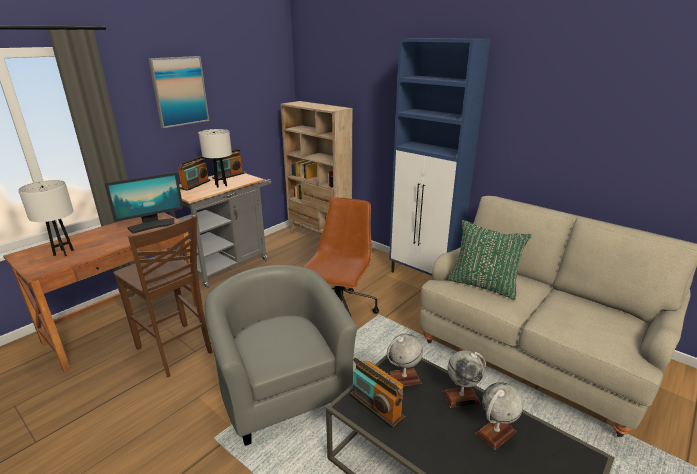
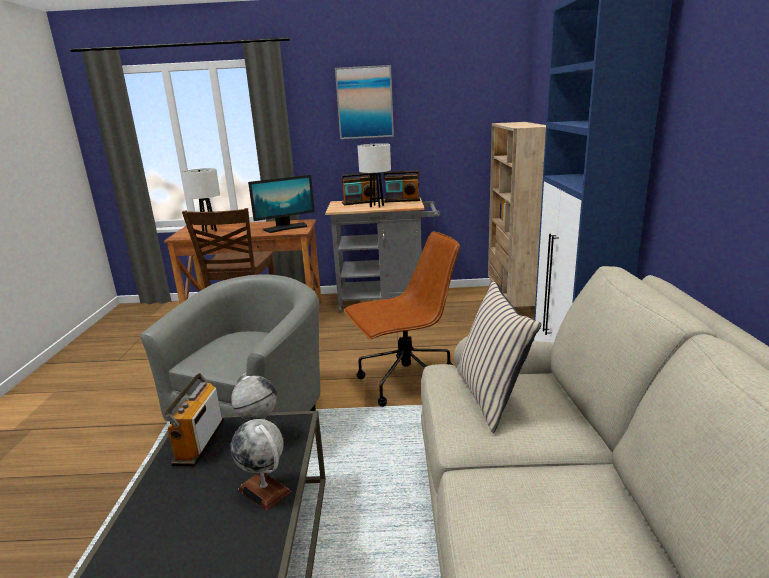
camera: 50 degrees right, 5 degrees down
(152, 225) = (286, 228): monitor -> monitor turned 45 degrees counterclockwise
(483, 285) = (491, 396): green pillow -> beige pillow
(495, 433) = (220, 544): globe -> none

